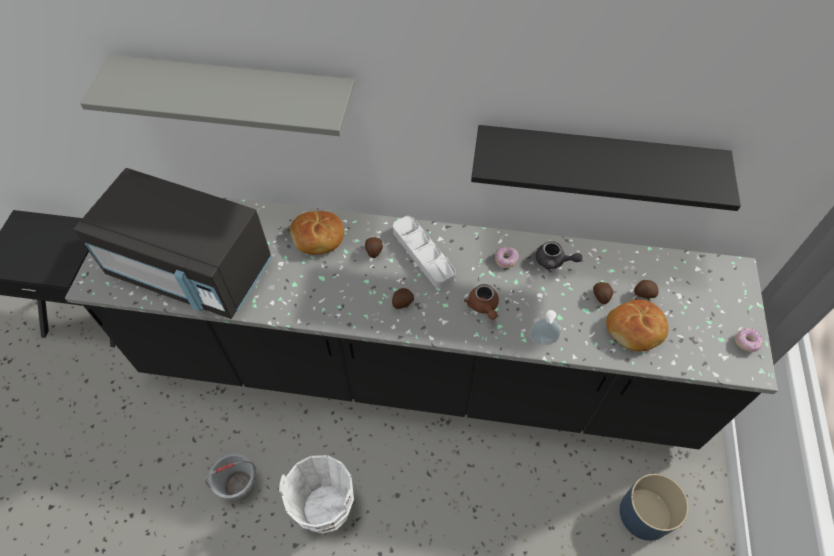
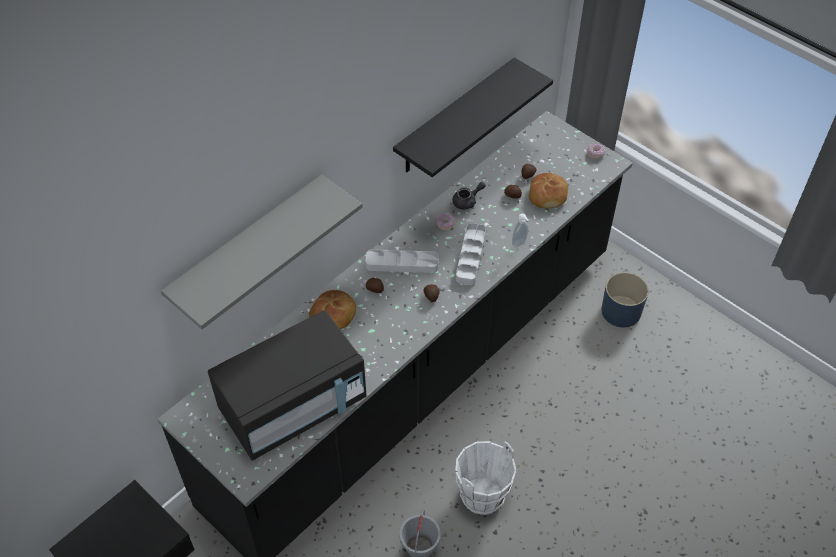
camera: 55 degrees left, 5 degrees down
(483, 306) = (470, 256): brown teapot -> grey tray

